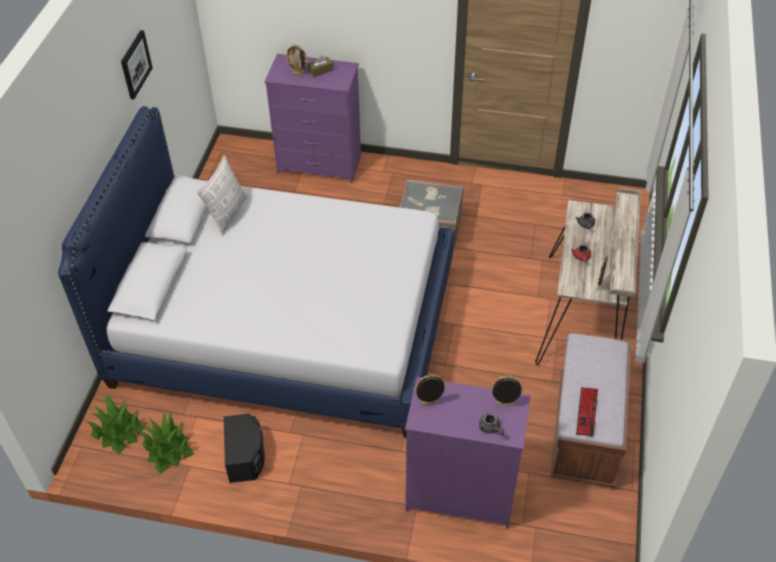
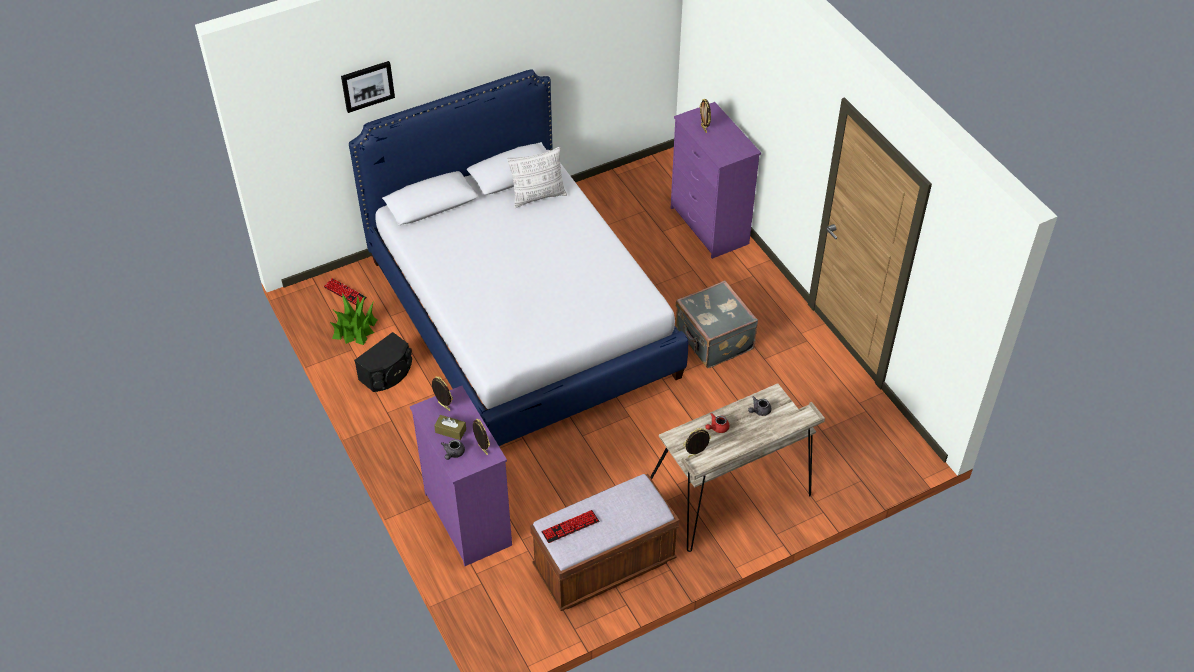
camera: 50 degrees right, 0 degrees up
(118, 431) = (345, 293): potted plant -> keyboard
(135, 64) = (545, 33): picture -> picture (367, 86)
(320, 70) = (724, 137): brown tissue box -> brown tissue box (450, 431)

